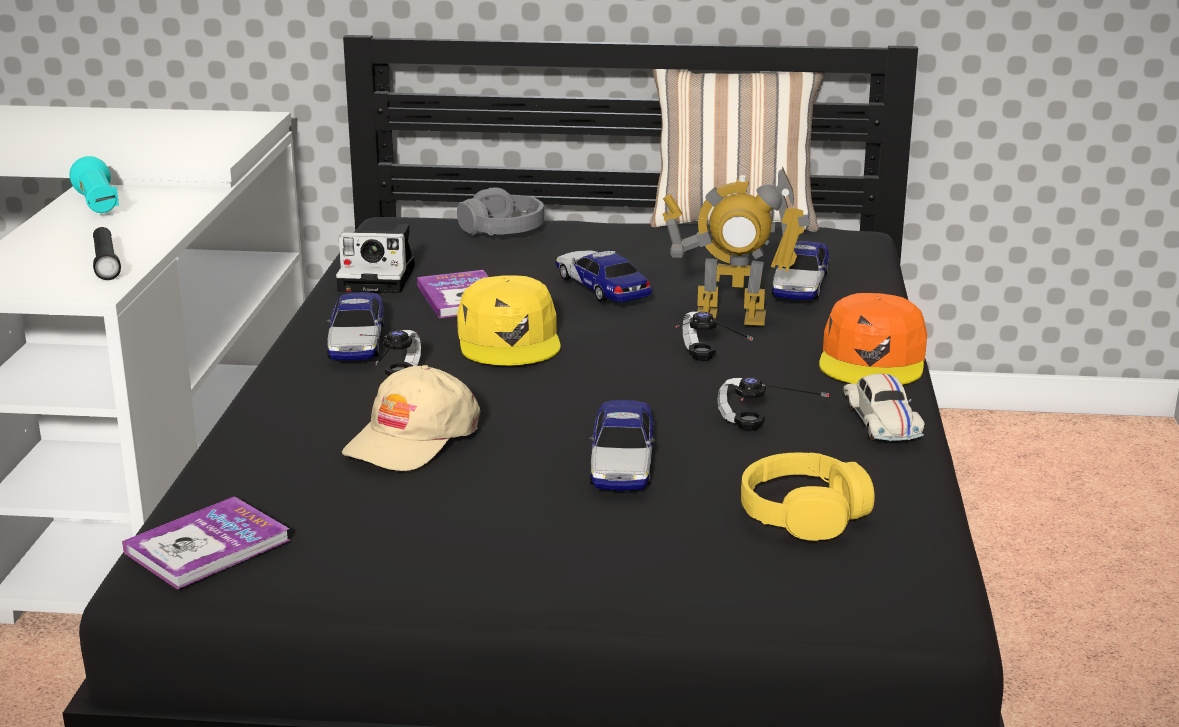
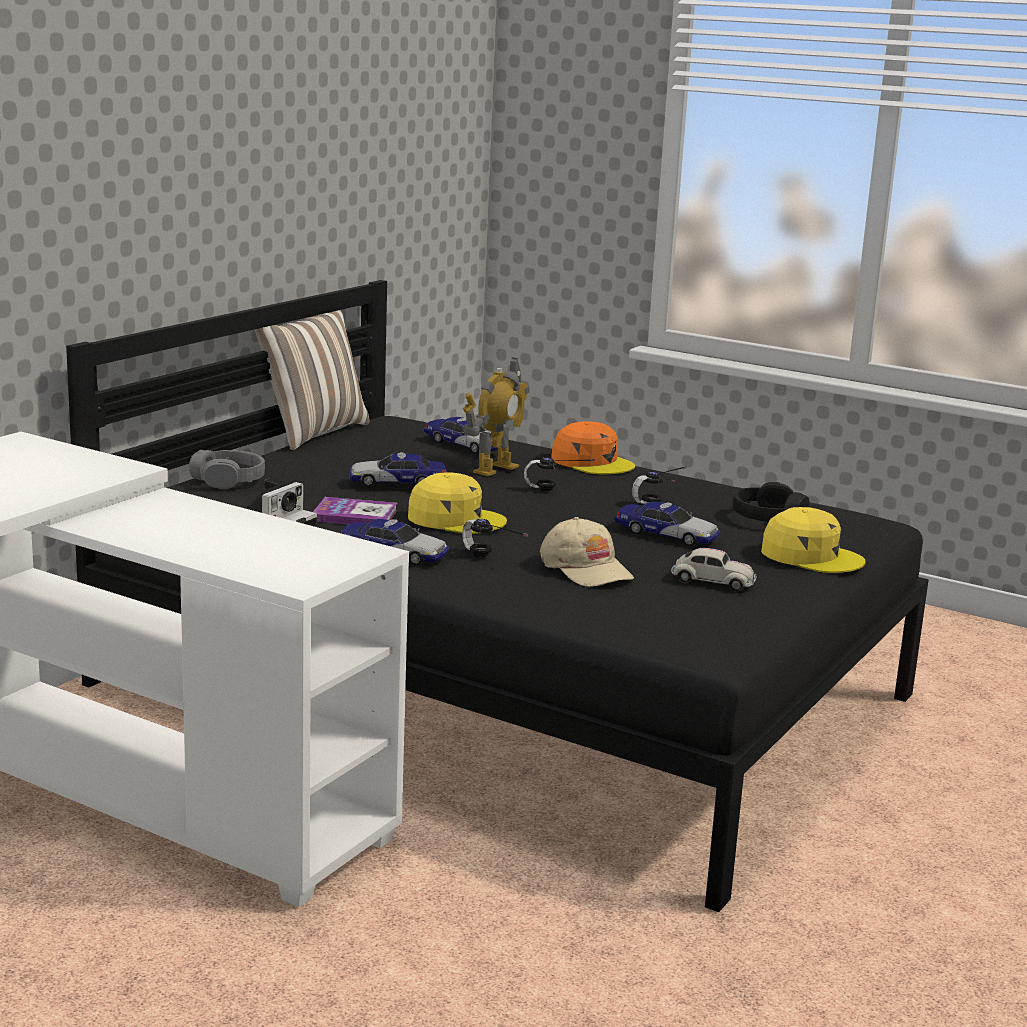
camera: 65 degrees left, 5 degrees down
(97, 205) = (136, 526): turquoise flashlight -> none
(106, 263) = (306, 541): black flashlight -> none
(207, 546) = (691, 638): book -> none
(652, 574) = (811, 556): none -> yellow cap
(803, 513) = (768, 517): yellow headphones -> black headphones
(882, 422) = (676, 481): white toy car -> white toy car (712, 581)

